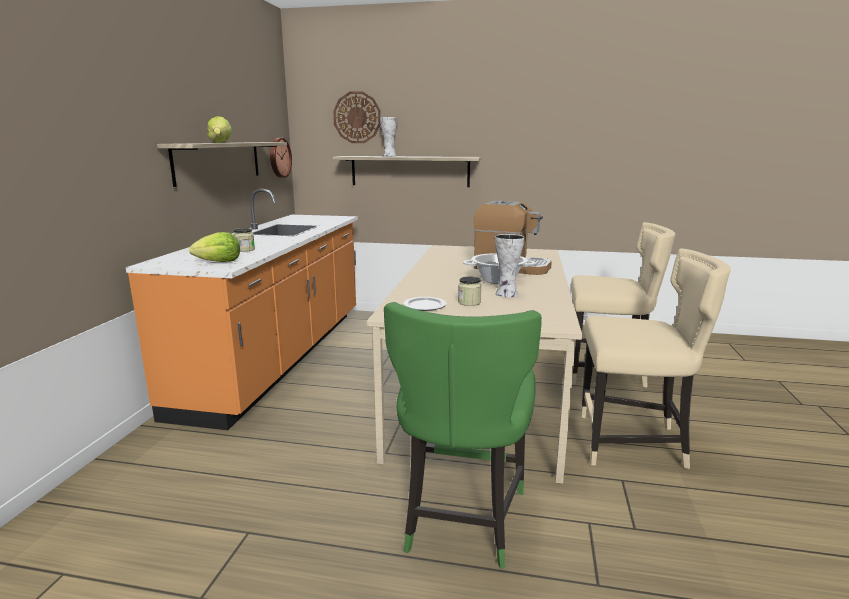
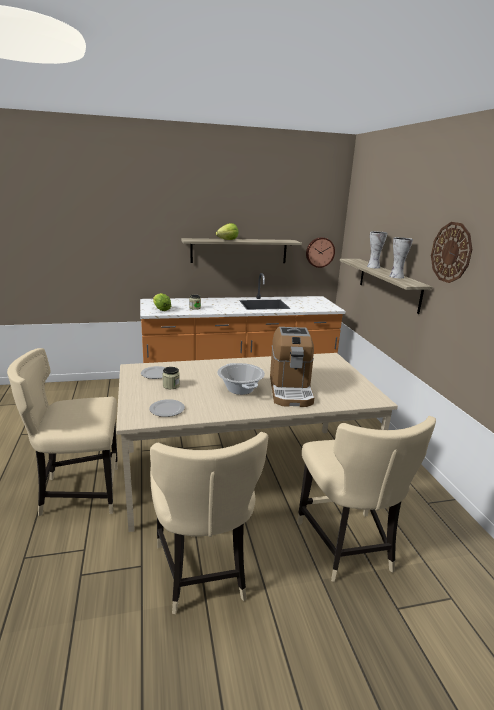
camera: 65 degrees right, 5 degrees up
(357, 117) = (372, 228): wall clock -> wall clock (451, 252)
(460, 520) = (79, 492): green chair -> beige chair
(506, 294) = (201, 395): vase -> vase (395, 276)
(535, 309) = (167, 409): none -> plate

